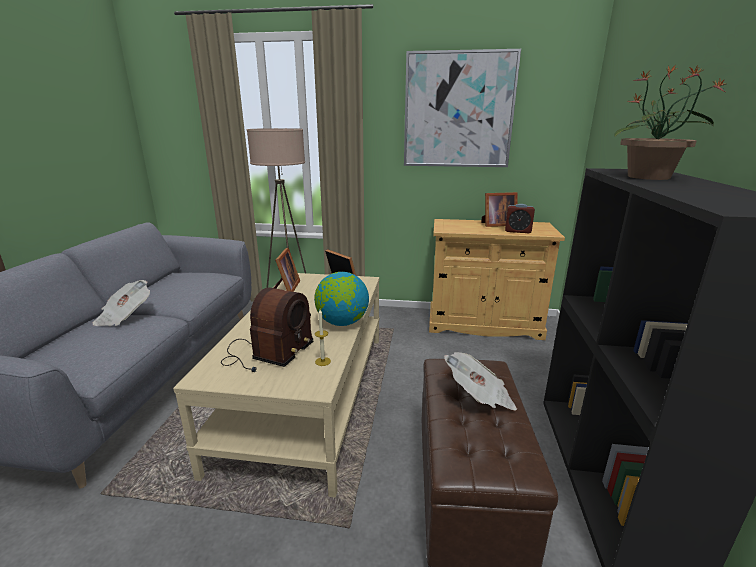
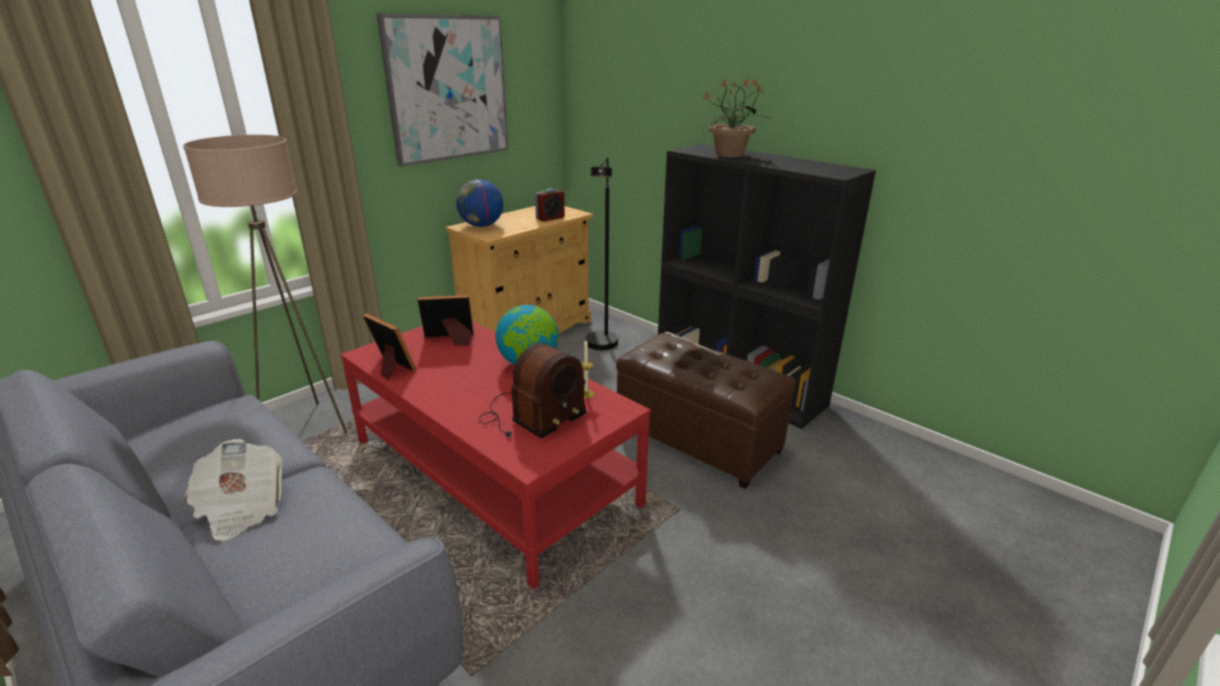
camera: 55 degrees left, 5 degrees up
(267, 353) = (531, 417): radio -> radio turned 75 degrees clockwise
(308, 394) = (492, 471): beige coffee table -> red coffee table
(456, 223) = (481, 226): none -> globe
(497, 224) = (518, 216): picture frame -> none
(519, 363) = (601, 347): none -> black floor lamp

